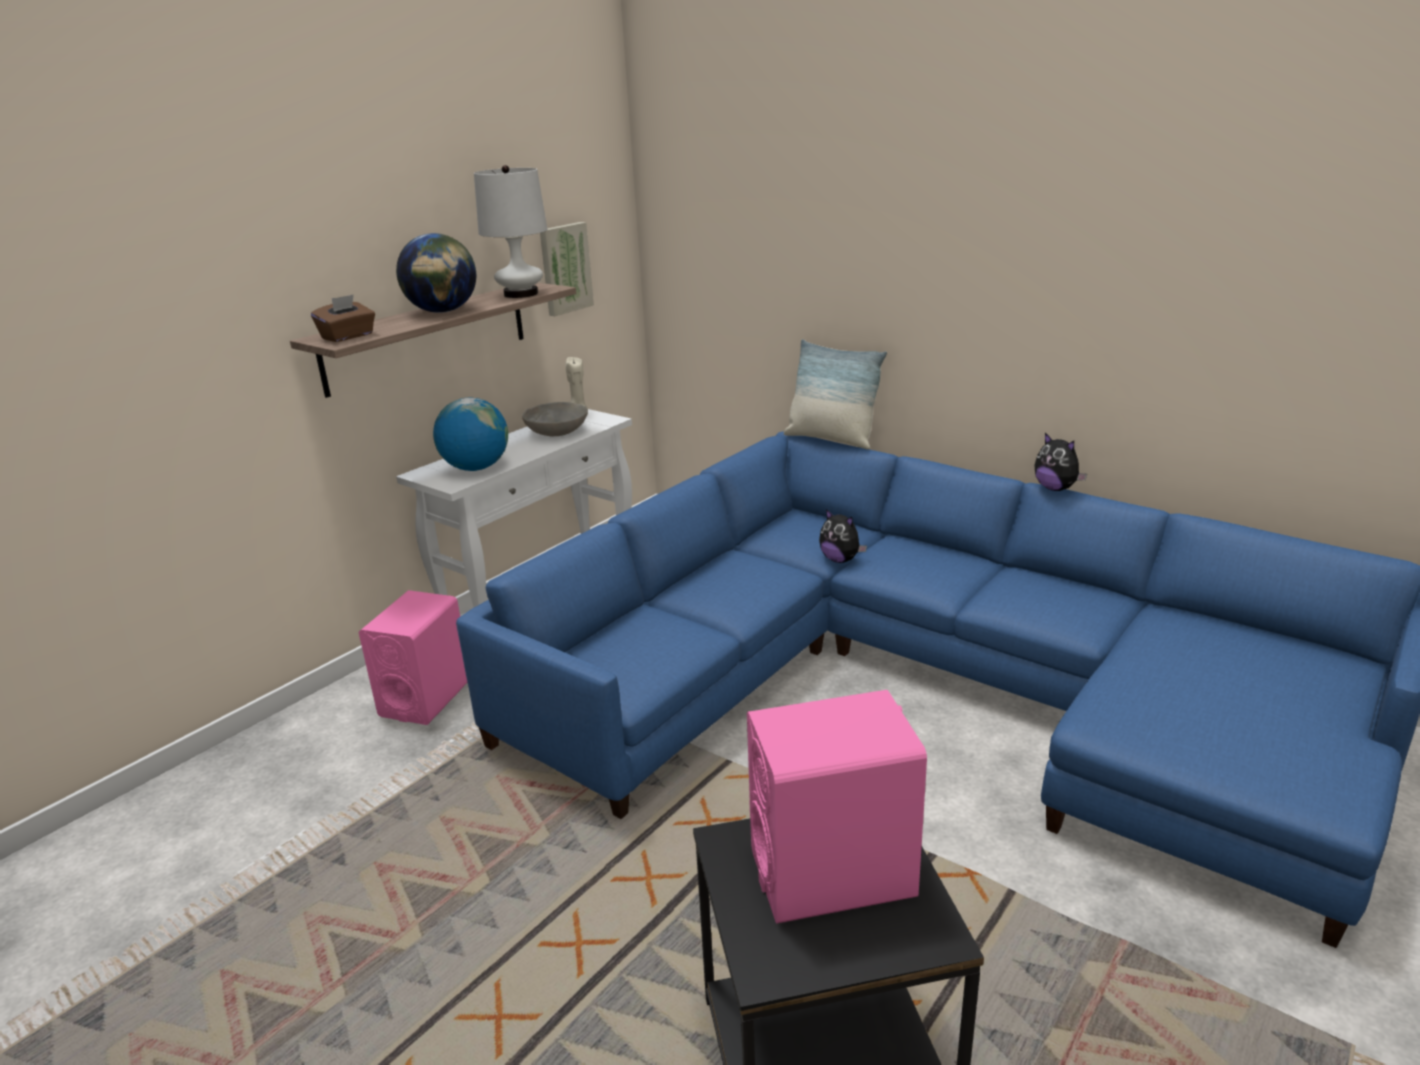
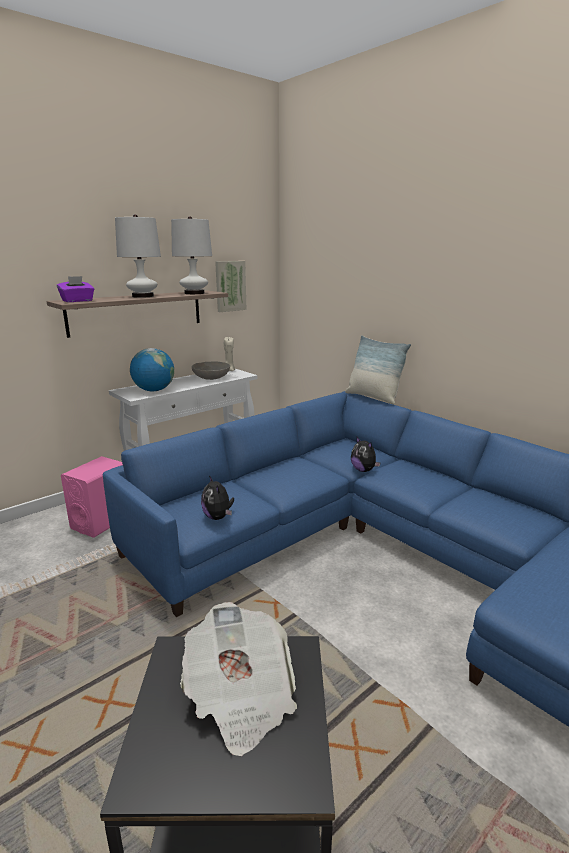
camera: 10 degrees right, 5 degrees down
(348, 336) = (77, 301): brown tissue box -> purple tissue box
(443, 311) = (143, 296): globe -> white table lamp
(832, 873) = (240, 697): pink speaker -> newspaper
(1056, 488) = (512, 438): plush toy -> plush toy (218, 517)

